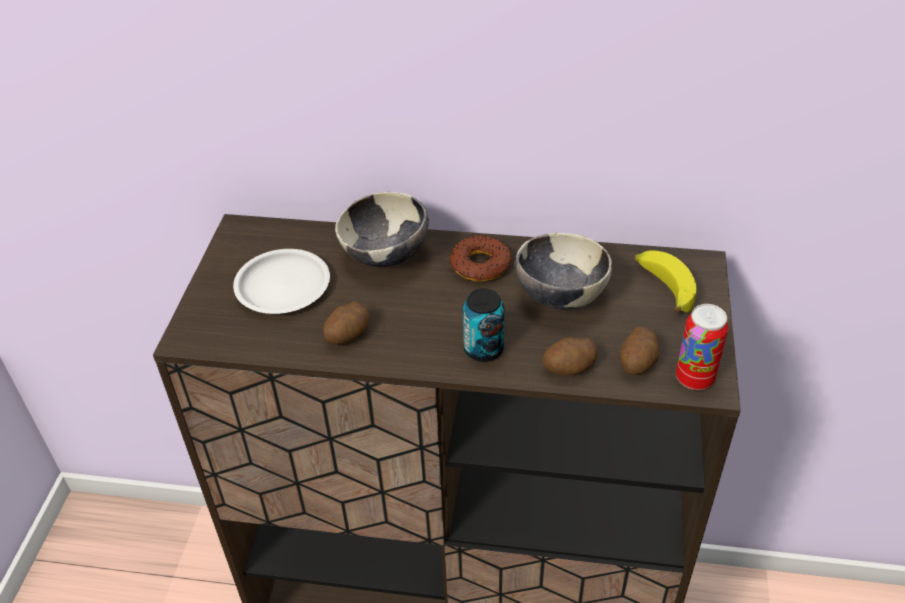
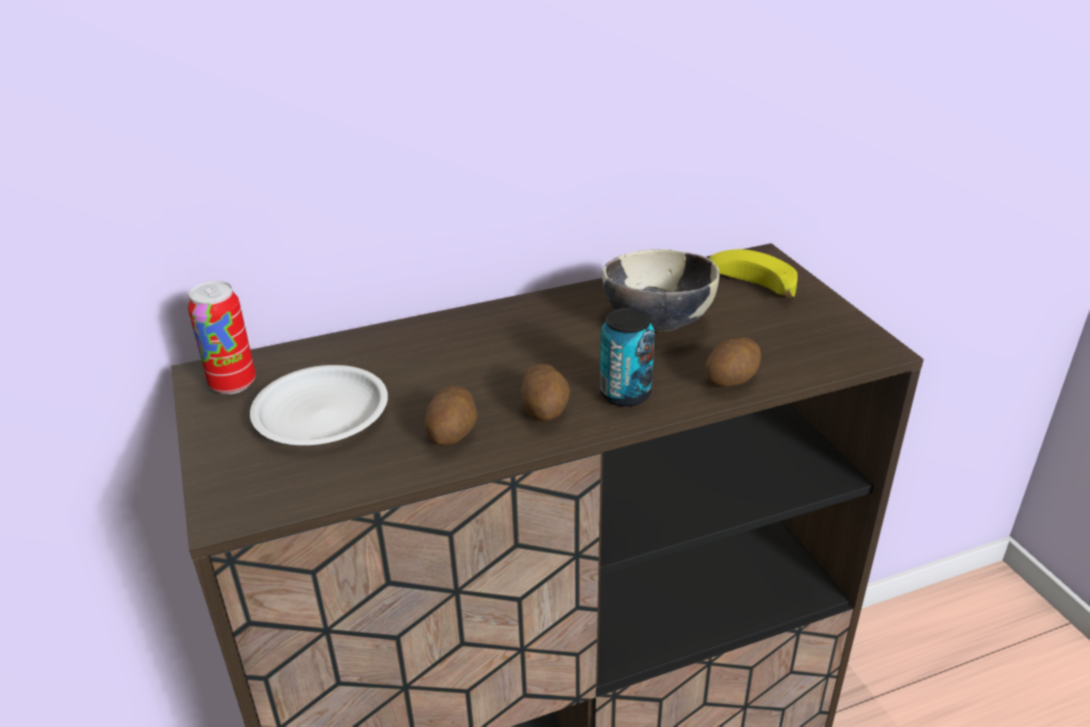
camera: 30 degrees left, 10 degrees down
(386, 256) = (427, 345): bowl -> none
(480, 264) = (544, 321): donut -> none
(638, 362) = (792, 352): potato -> potato (545, 409)
(694, 378) = (857, 347): can -> can (233, 384)

